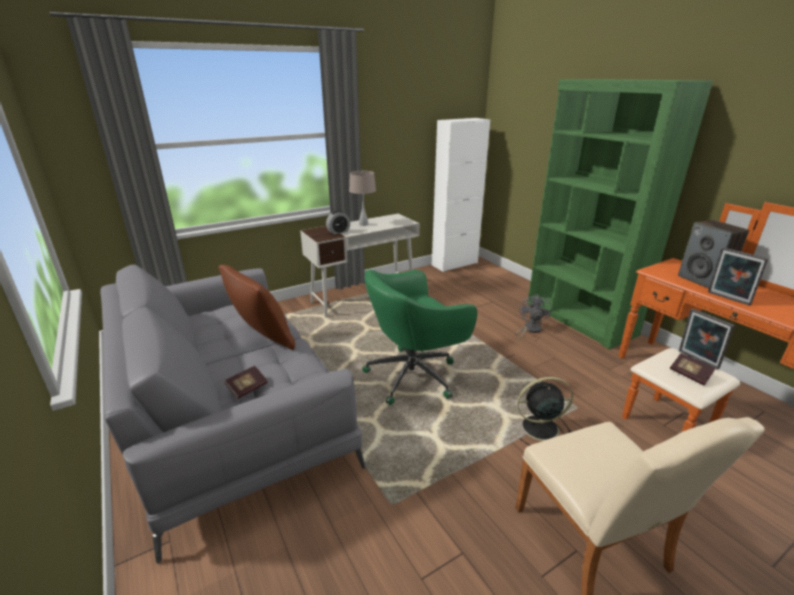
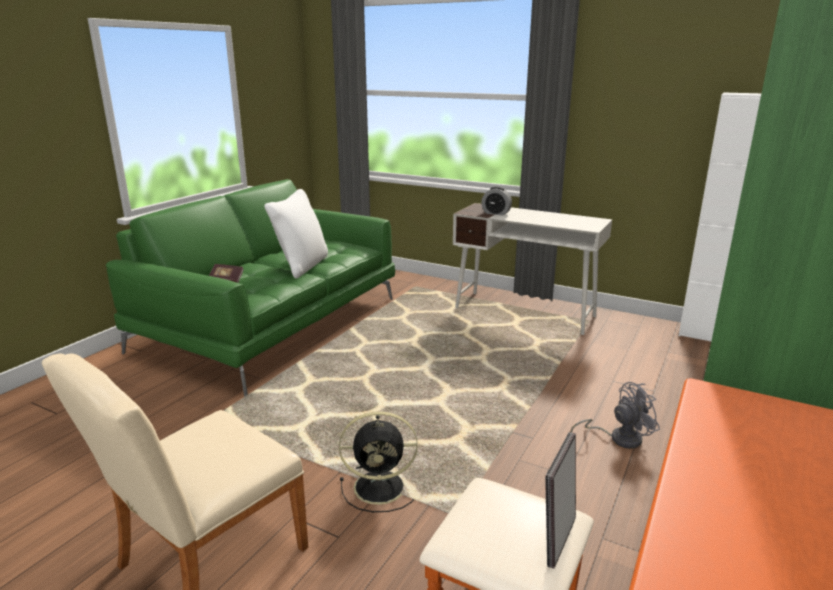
camera: 60 degrees right, 5 degrees down
(233, 414) = (273, 323): grey sofa -> green sofa
(262, 339) = (301, 266): brown pillow -> white pillow
(363, 224) = (540, 215): beige table lamp -> none
(414, 375) = (406, 381): green office chair -> none
(538, 428) = (382, 486): black fan -> black fan turned 120 degrees clockwise
(689, 375) = (489, 528): book -> none
(703, 280) = (752, 446): speaker -> none
(727, 299) = (684, 473): picture frame -> none

